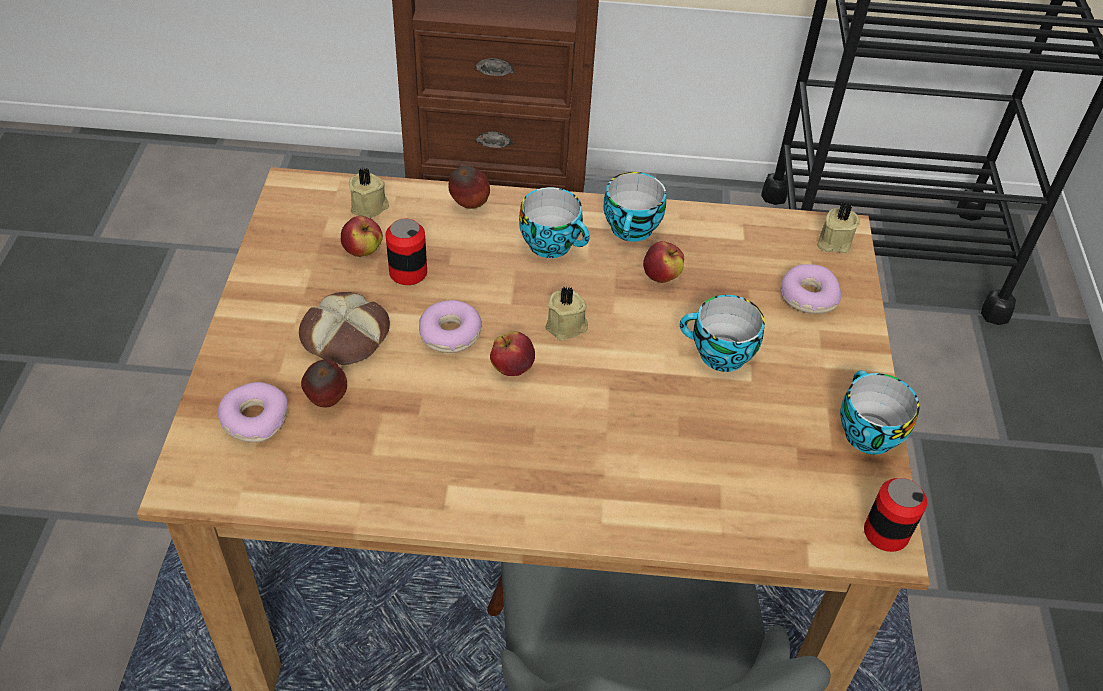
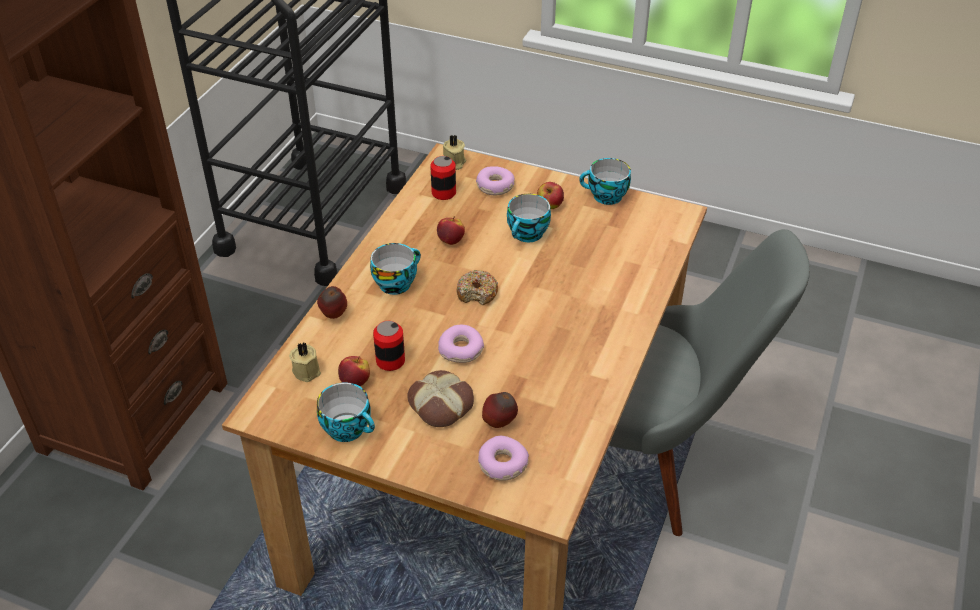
camera: 70 degrees left, 5 degrees down
(512, 368) = (504, 326): apple -> apple (550, 206)
(567, 326) = (477, 293): beige candle -> donut
(632, 230) = (401, 243): cup -> cup (349, 428)
(886, 533) = (673, 211): can -> can (443, 193)

